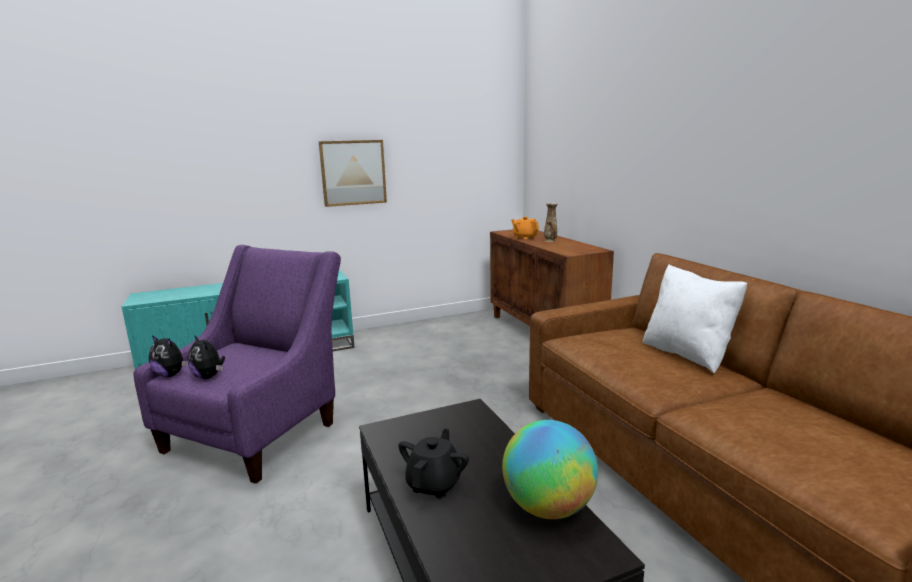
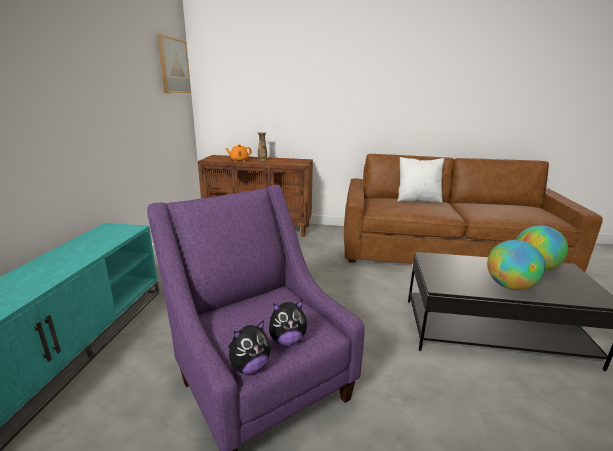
camera: 60 degrees left, 5 degrees up
(353, 172) = (97, 112): picture -> picture (173, 66)
(434, 484) = (509, 286): black teapot -> globe

